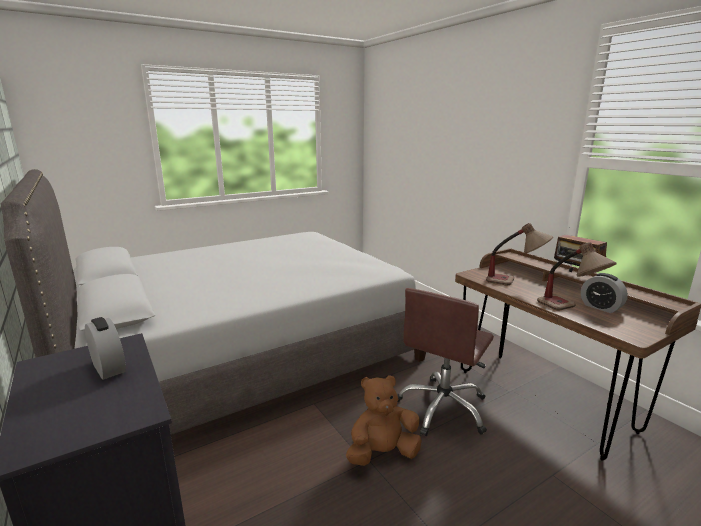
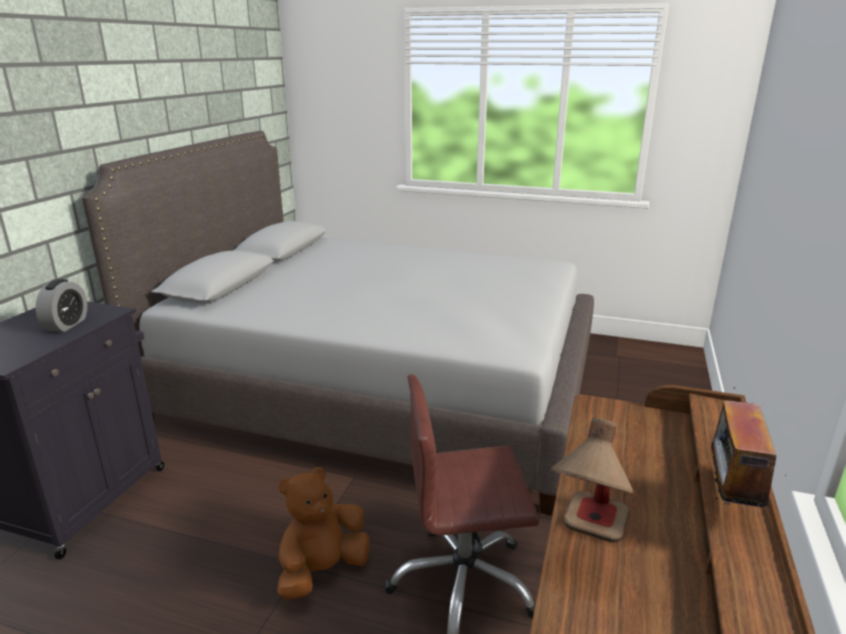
camera: 50 degrees right, 5 degrees up
(382, 453) = (322, 571): brown plush toy -> brown plush toy turned 75 degrees counterclockwise
(515, 282) = (630, 454): table lamp -> none
(600, 307) = (662, 577): alarm clock -> none

